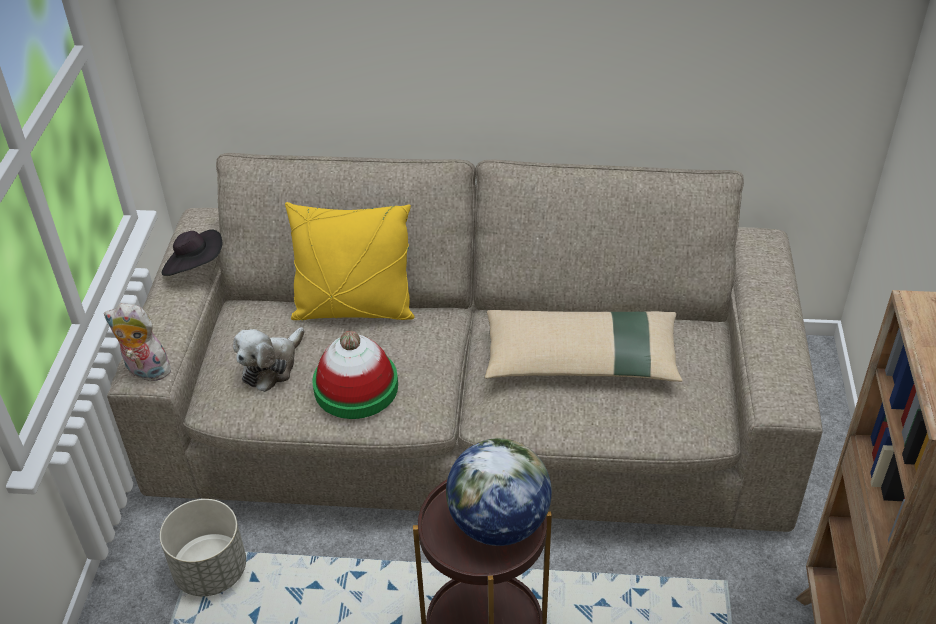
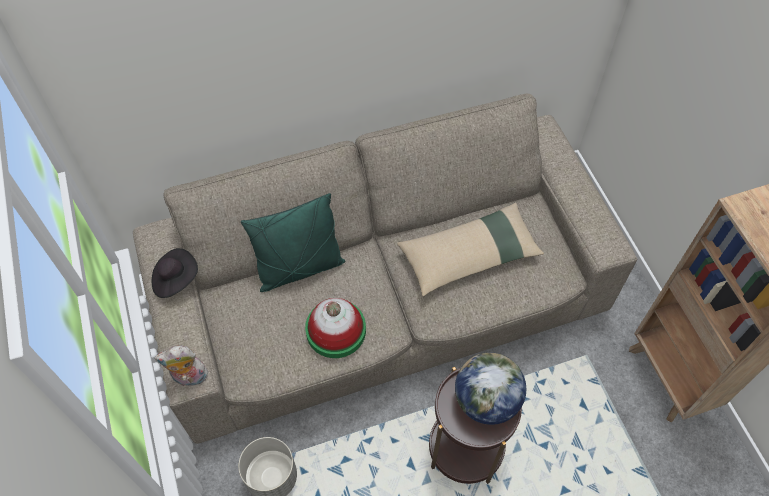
camera: 25 degrees left, 15 degrees up
(271, 366) = (269, 335): plush toy -> none
(354, 309) = (299, 268): yellow pillow -> green pillow

